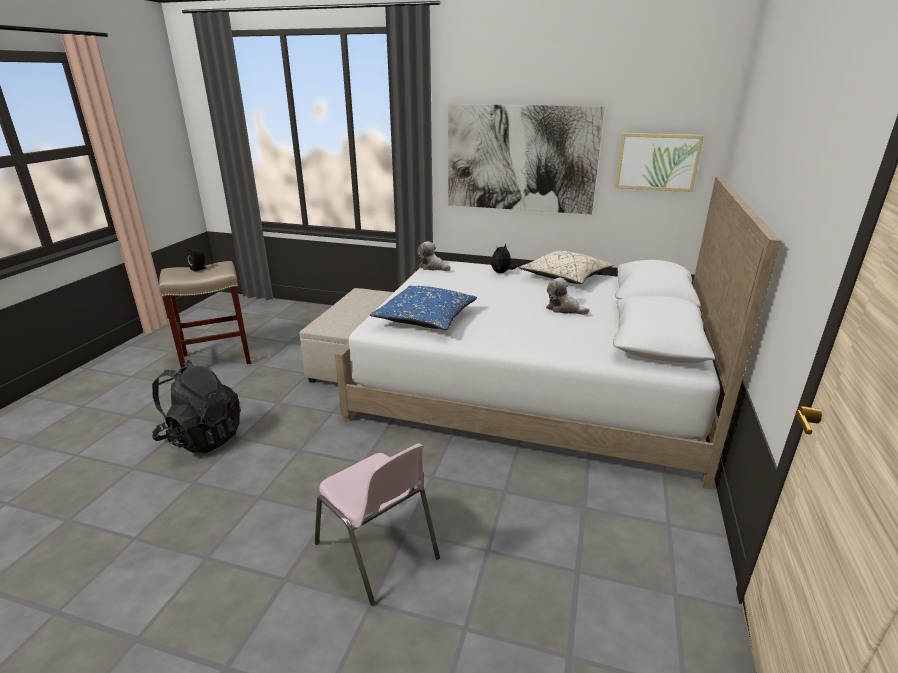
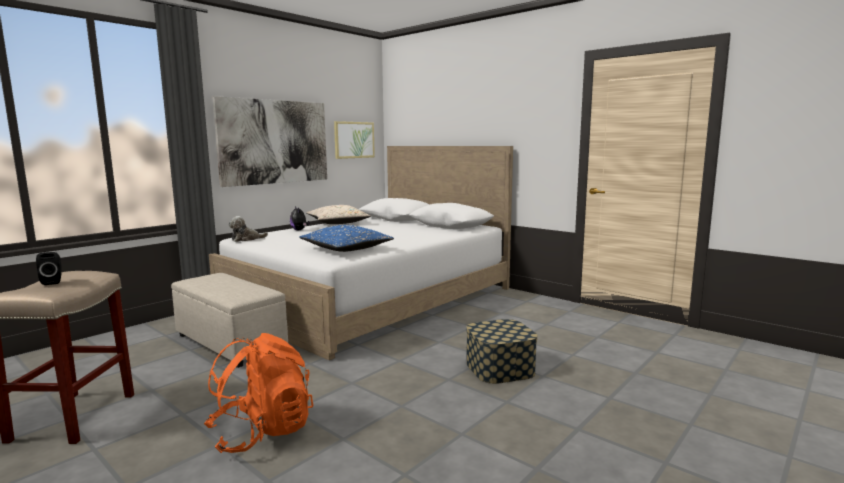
camera: 65 degrees left, 15 degrees down
(202, 437) = (262, 432): black backpack -> orange backpack
(378, 551) = (500, 368): pink chair -> storage box
(564, 309) = (386, 229): plush toy -> none

